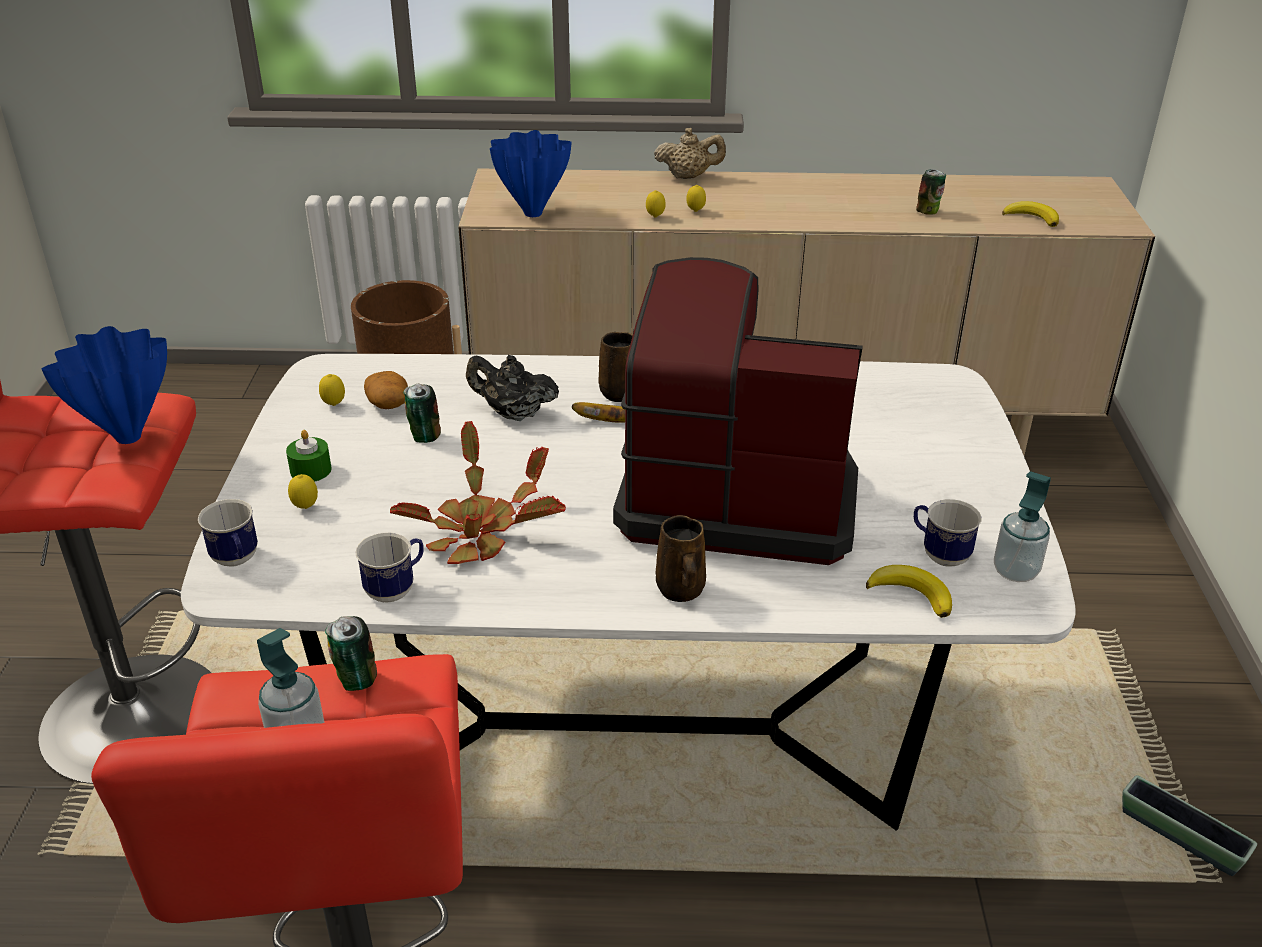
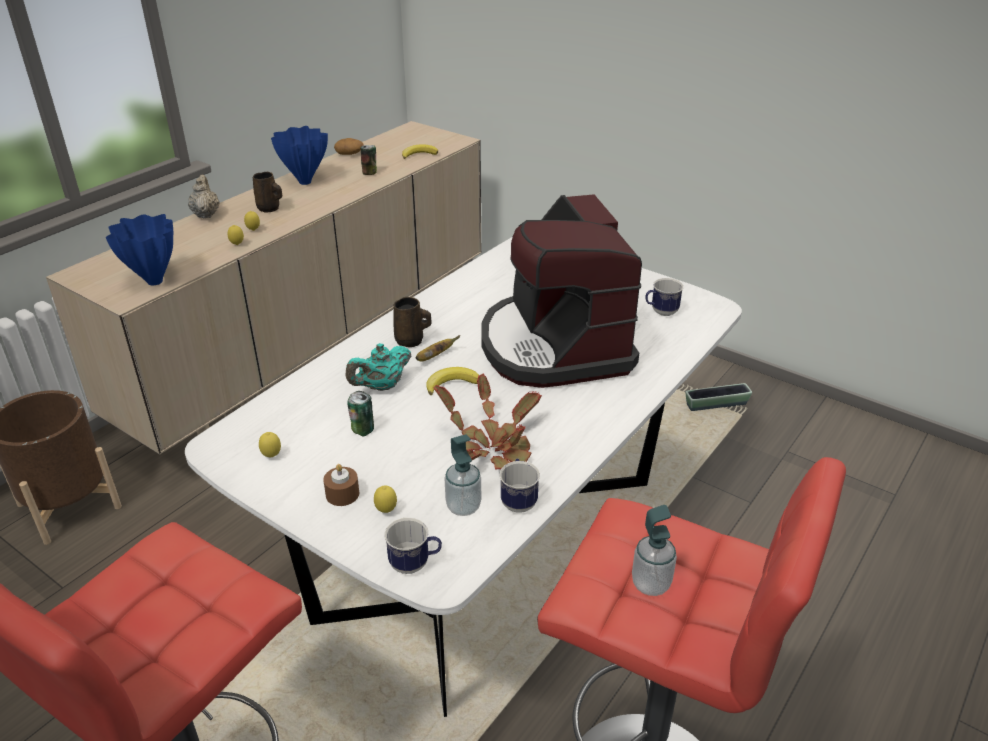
camera: 55 degrees left, 0 degrees up
(131, 436) = (201, 567): blue vase -> blue vase (305, 182)
(311, 470) = (342, 494): green candle -> brown candle
(355, 680) = (613, 540): can -> none
(389, 404) = (303, 431): potato -> potato (349, 154)
(513, 414) = (381, 386): black teapot -> turquoise teapot
(681, 590) = (618, 397): brown mug -> brown mug (269, 209)
(689, 176) = (206, 214): beige teapot -> beige teapot turned 45 degrees counterclockwise
(736, 496) = (554, 346): coffee machine -> coffee machine turned 60 degrees counterclockwise
(911, 594) = (683, 333): banana -> banana (451, 383)
(1015, 571) = (691, 300): soap dispenser -> soap dispenser (463, 506)

